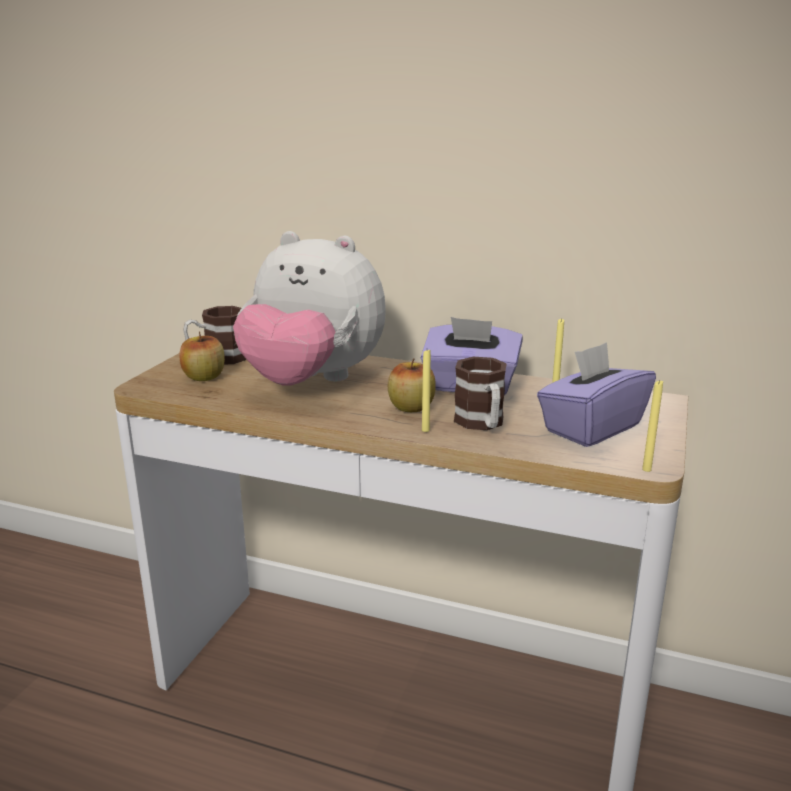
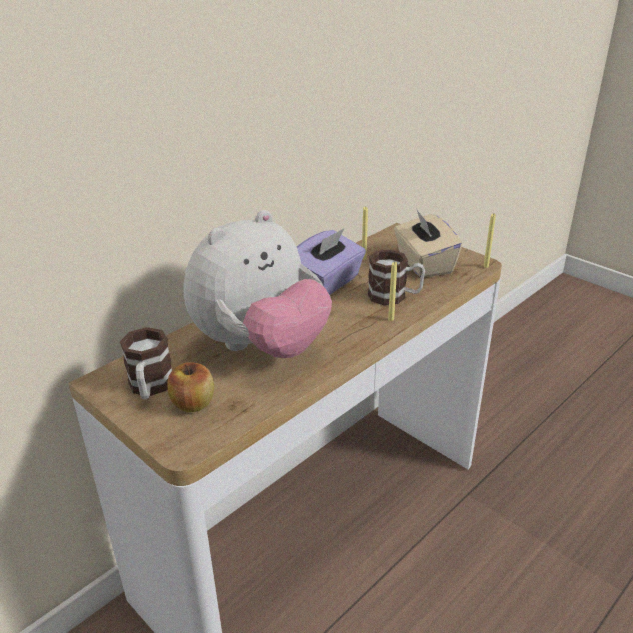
camera: 65 degrees left, 10 degrees up
(411, 407) = (347, 315): apple -> none
(591, 428) = (423, 264): purple tissue box -> beige tissue box

